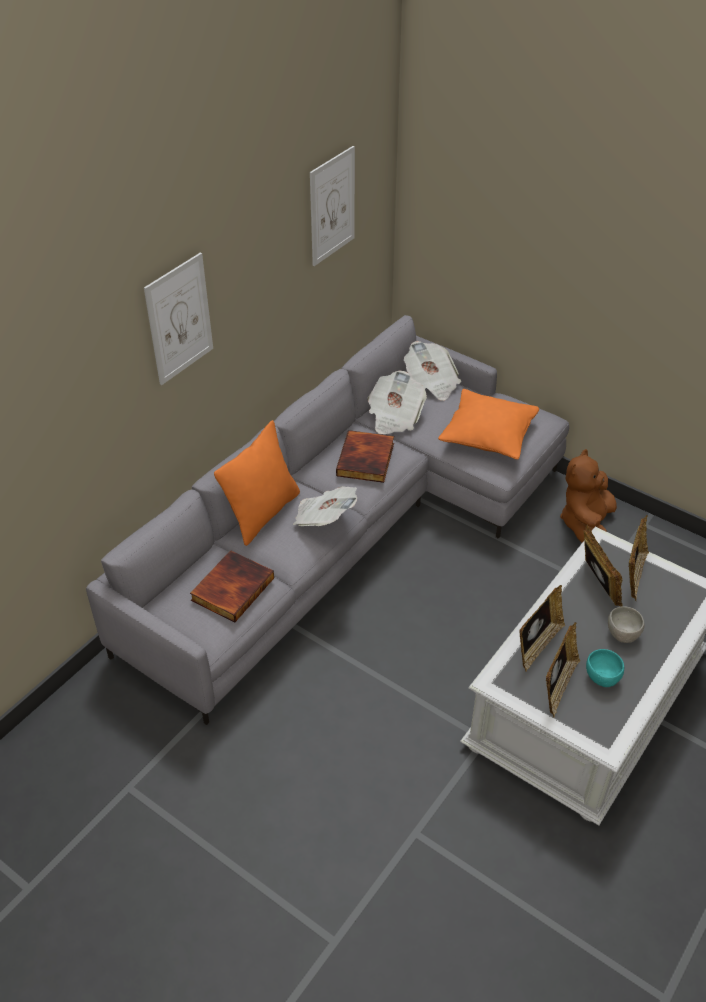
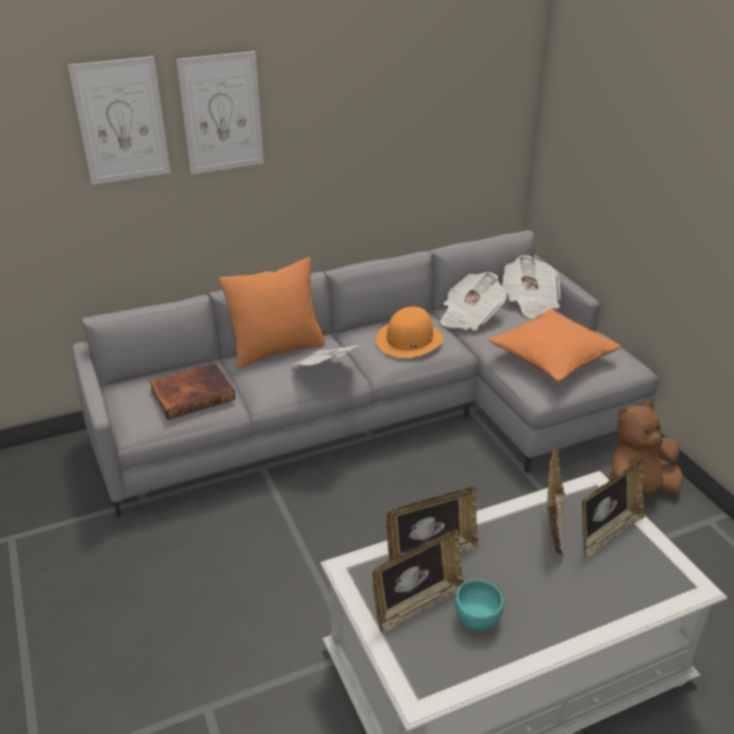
camera: 30 degrees right, 10 degrees down
(332, 206) = (444, 72): picture -> picture (121, 121)
(367, 460) = (409, 339): book -> orange hat
(622, 634) = (540, 586): grey bowl -> none

